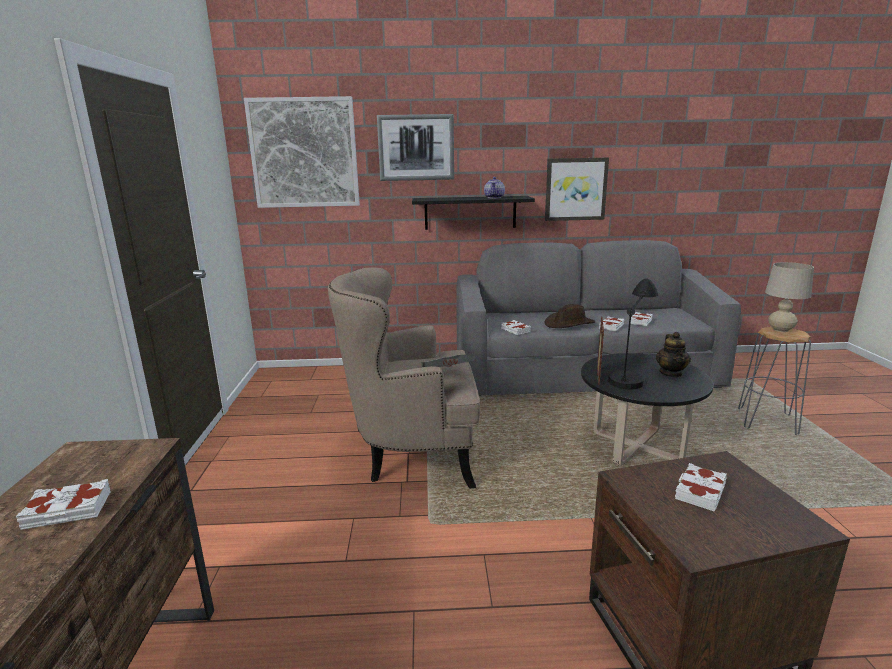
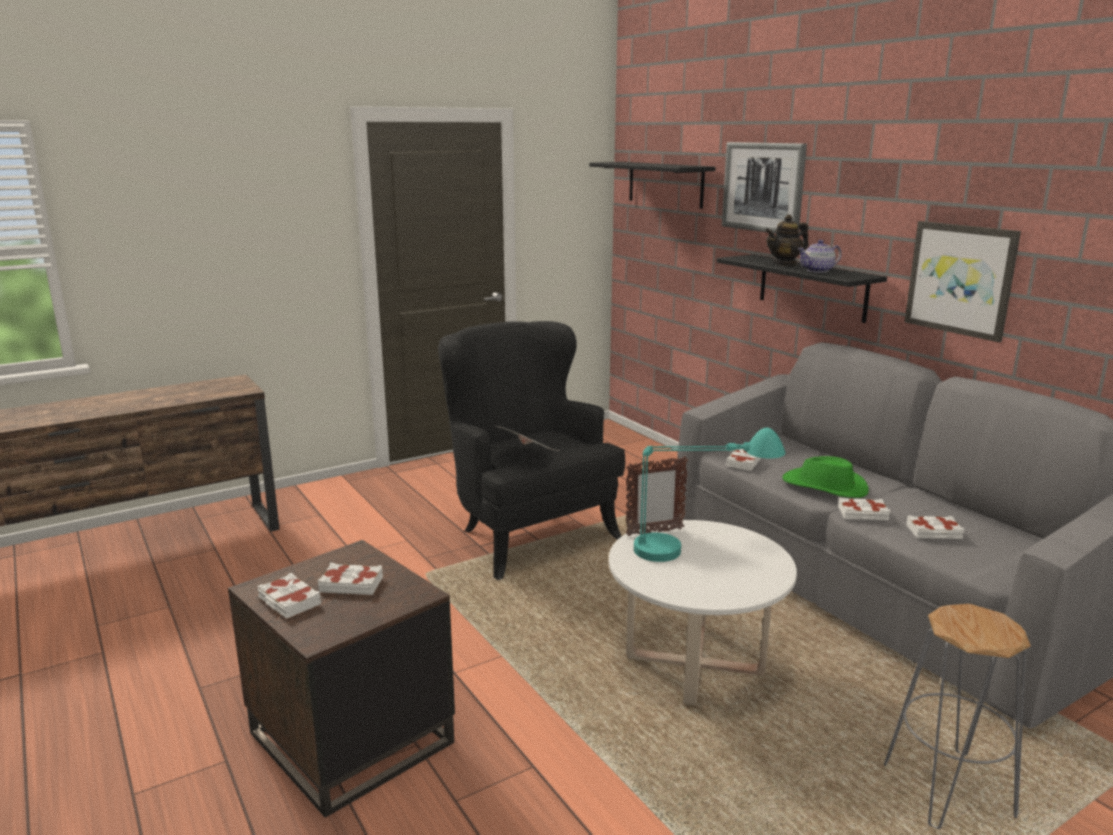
camera: 60 degrees right, 0 degrees up
(67, 510) = (175, 397): white book -> white book (288, 601)
(304, 153) = (665, 184): picture -> black shelf
(412, 454) = (527, 535): beige armchair -> black armchair
(569, 324) = (824, 486): brown hat -> green hat
(631, 371) = (699, 550): black table lamp -> turquoise table lamp
(636, 447) = (694, 665): black coffee table -> white coffee table
(671, 373) = (730, 576): teapot -> teapot (785, 264)
(780, 330) = (985, 620): beige table lamp -> none

